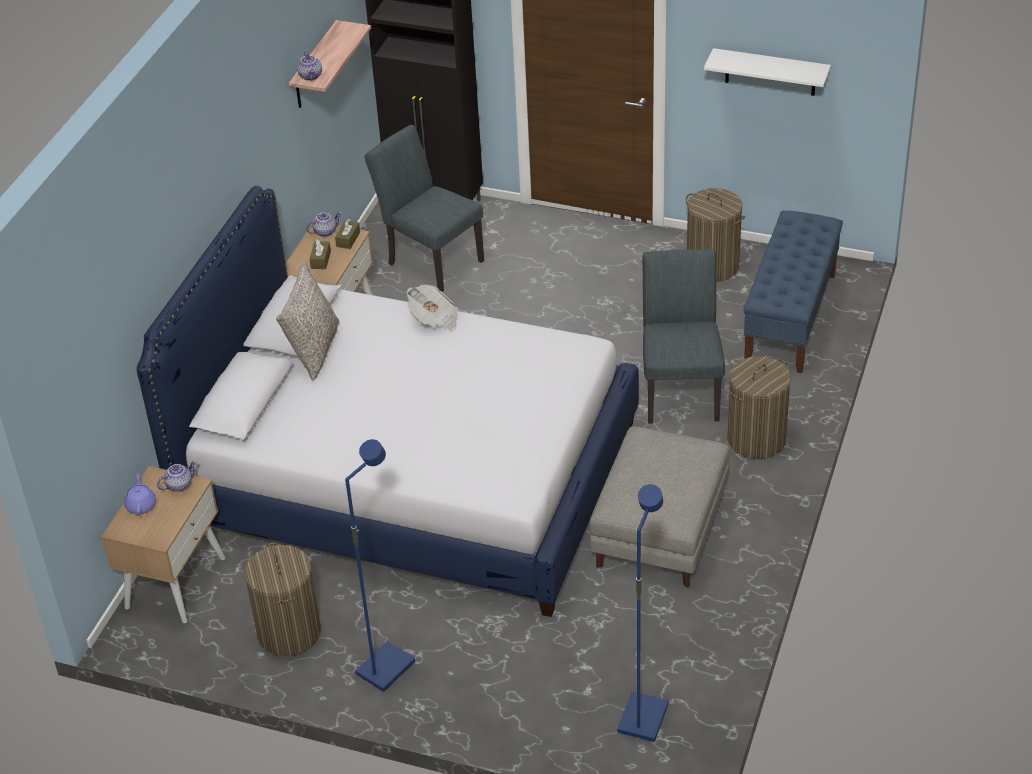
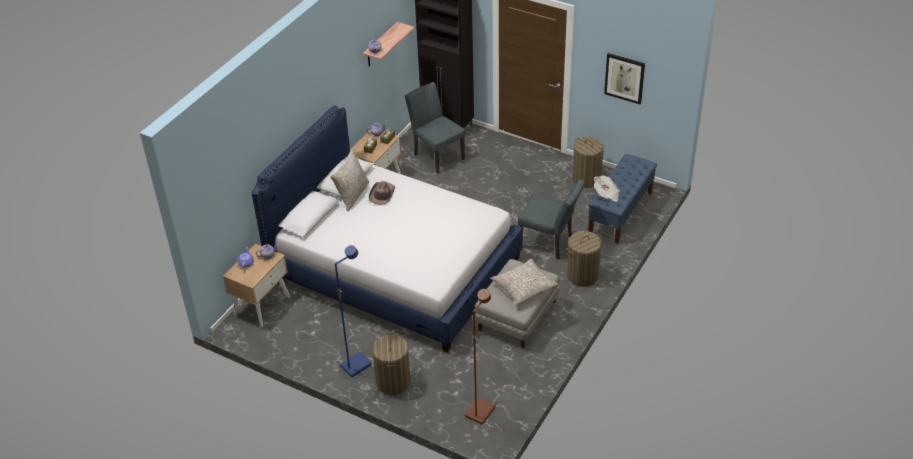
camera: 10 degrees right, 0 degrees up
(289, 632) = (312, 339): laundry basket -> laundry basket (393, 382)
(369, 340) = (382, 194): none -> brown hat
(434, 319) = (418, 187): newspaper -> newspaper (606, 194)
(642, 718) = (479, 411): blue floor lamp -> brown floor lamp
(672, 474) = (524, 287): none -> grey pillow
(680, 389) = (549, 243): grey chair -> grey chair turned 105 degrees clockwise
(770, 72) = (624, 78): white shelf -> picture

